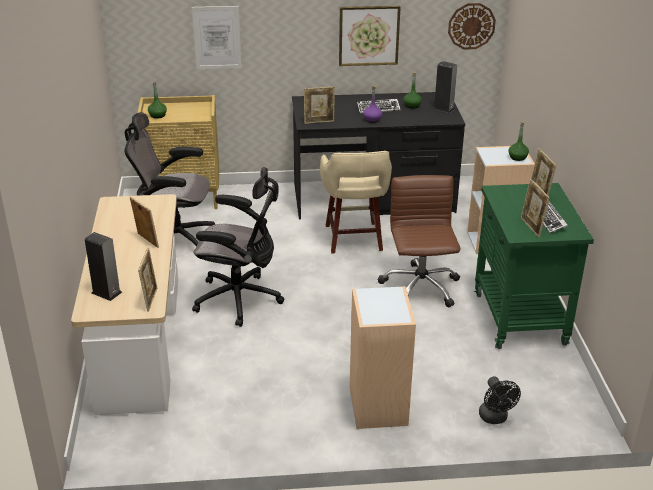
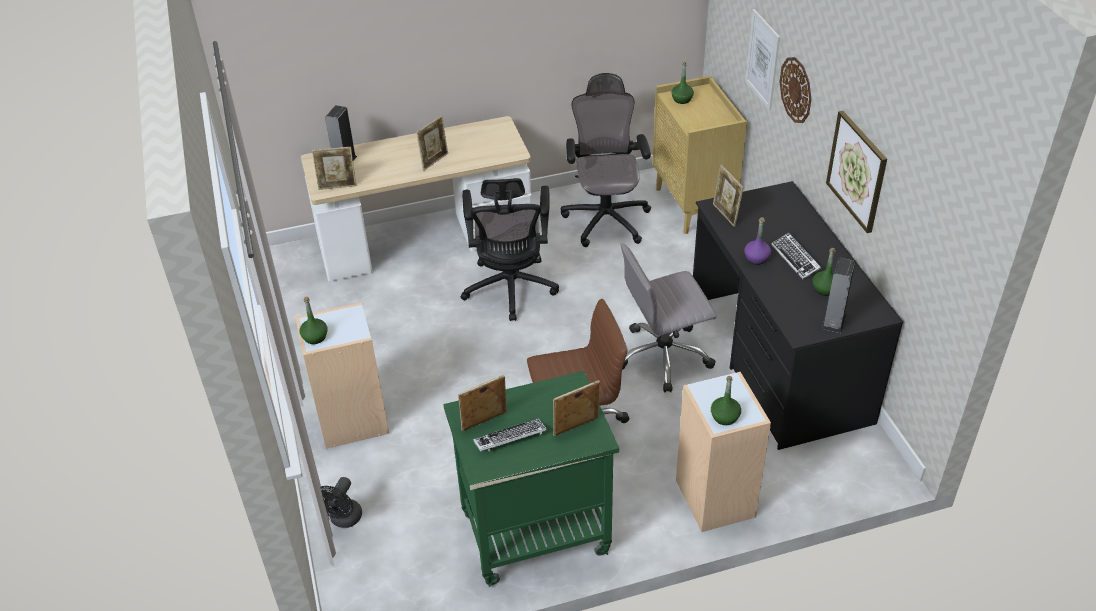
camera: 80 degrees right, 10 degrees up
(353, 240) = (663, 357): beige stool -> grey office chair
(393, 316) = (315, 337): none -> green bottle
(471, 26) = (942, 257): wall clock -> wall clock (796, 90)
(495, 418) = (344, 520): black fan -> black fan turned 45 degrees counterclockwise

